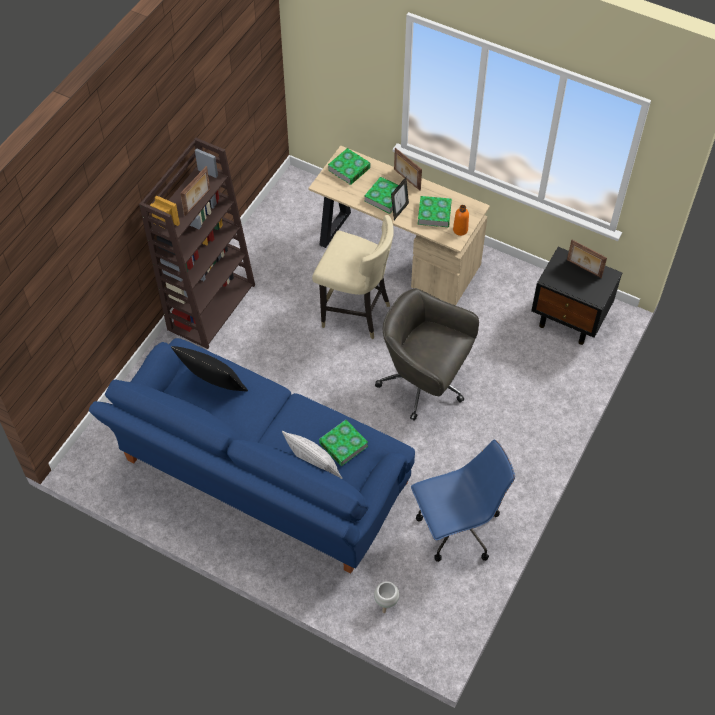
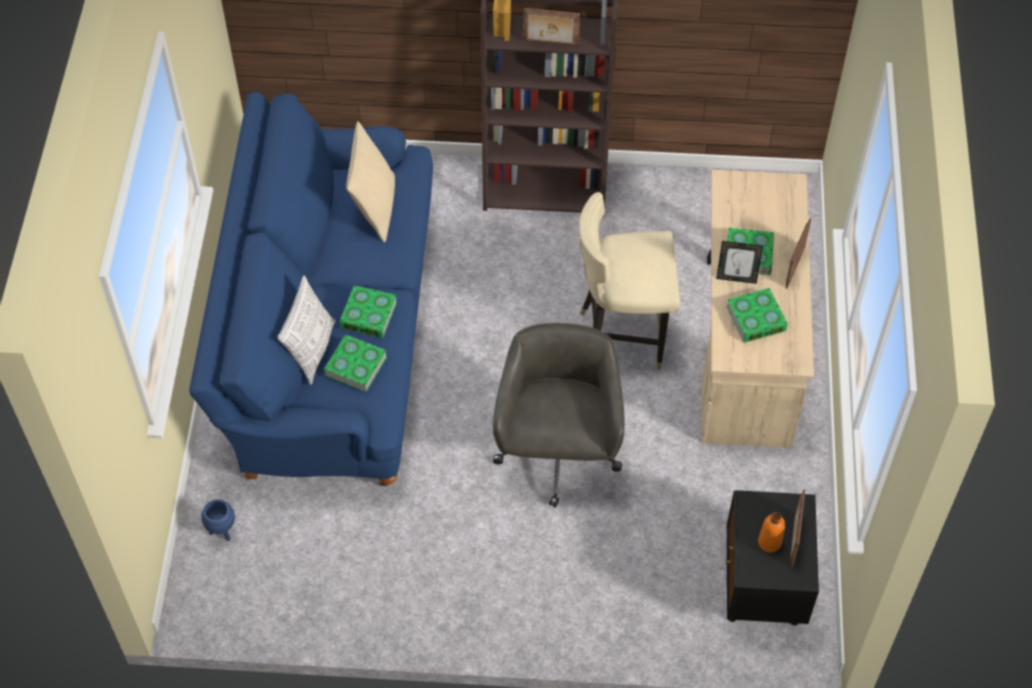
camera: 65 degrees right, 0 degrees up
(213, 386) = (374, 207): black pillow -> beige pillow
(349, 169) = (771, 198): book -> book (368, 315)
(355, 313) = (622, 336): beige chair -> beige chair turned 90 degrees clockwise
(386, 604) = (222, 531): white planter -> blue planter
(457, 529) = (359, 570): blue office chair -> none
(460, 230) = (747, 357): orange bottle -> orange bottle (769, 542)

